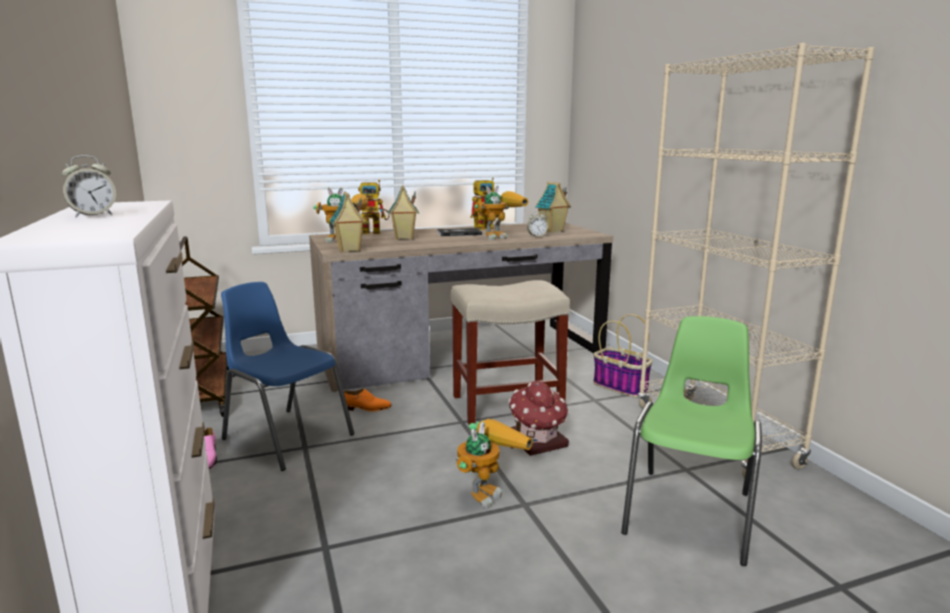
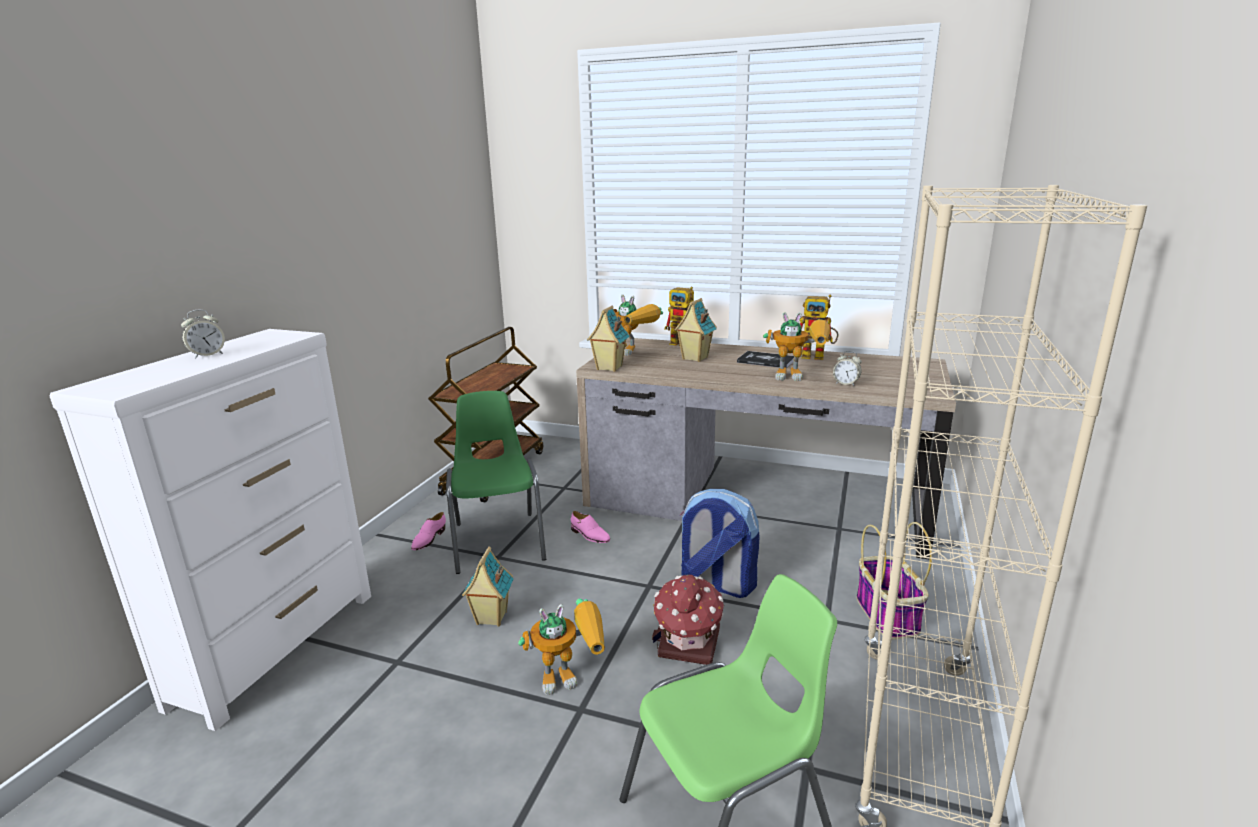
camera: 40 degrees right, 5 degrees up
(93, 216) = (207, 355): alarm clock -> alarm clock turned 45 degrees counterclockwise
(286, 436) = (498, 540): blue chair -> green chair
(367, 408) = (590, 535): orange shoe -> pink shoe
(505, 405) = (716, 584): beige stool -> backpack
(552, 231) = (888, 377): toy house -> toy house (490, 618)

